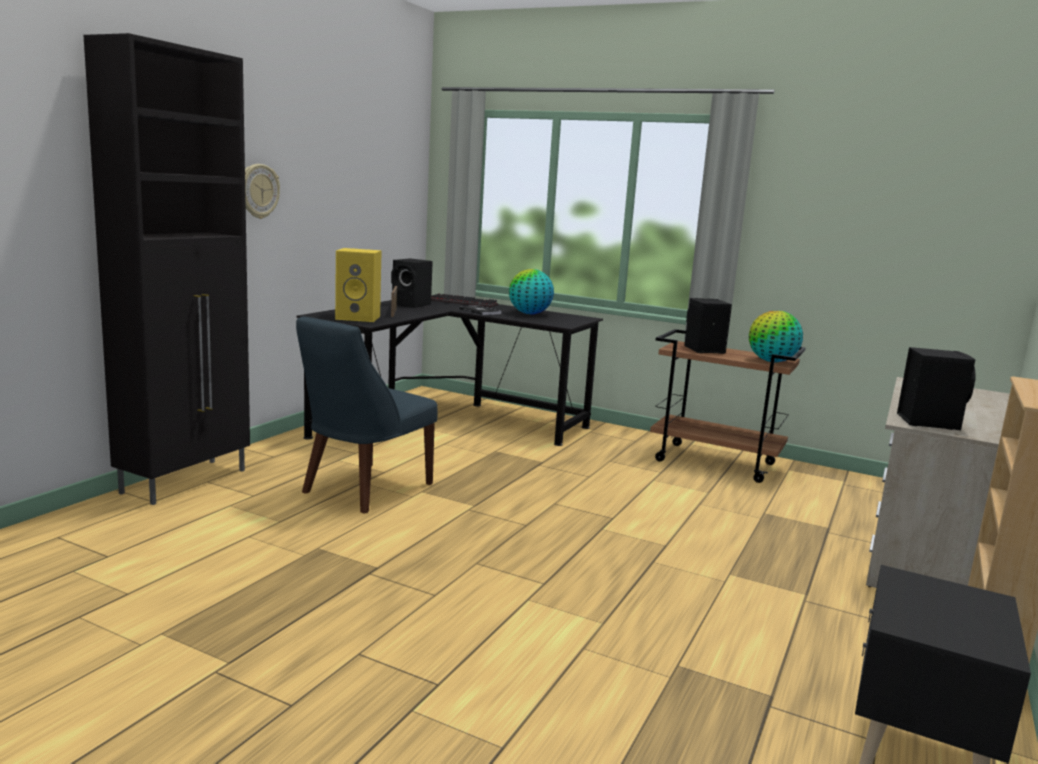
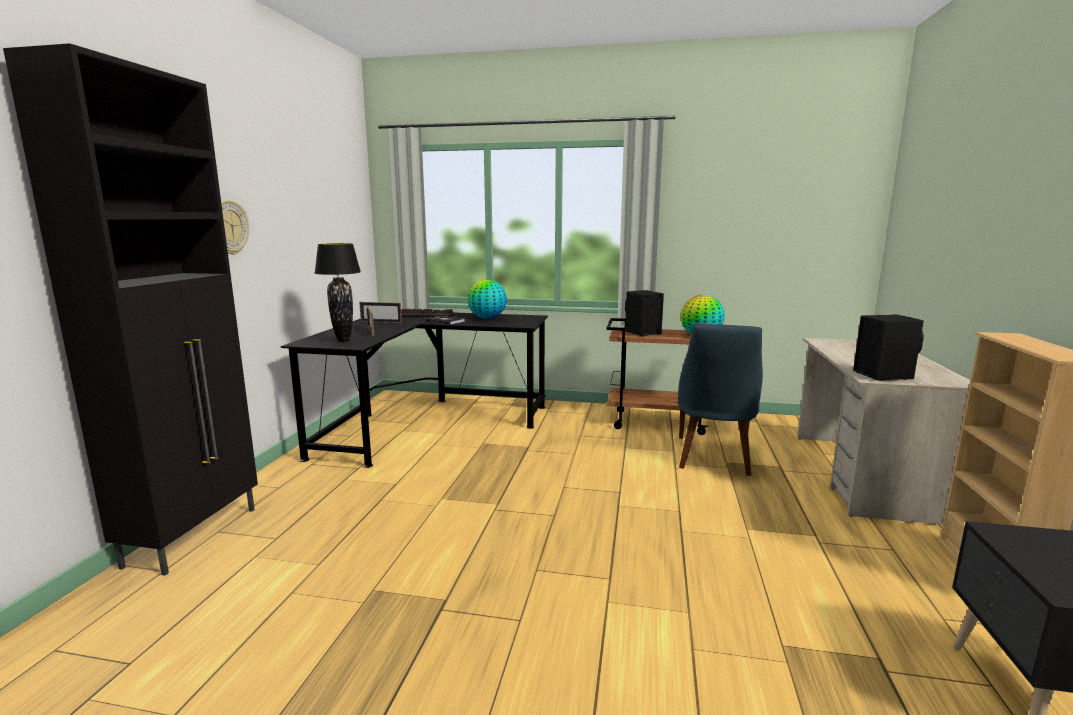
camera: 15 degrees left, 0 degrees up
(359, 318) = (344, 340): yellow speaker -> black table lamp
(363, 489) = (385, 508): blue chair -> blue chair (713, 457)
(412, 305) = (381, 322): black speaker -> picture frame

